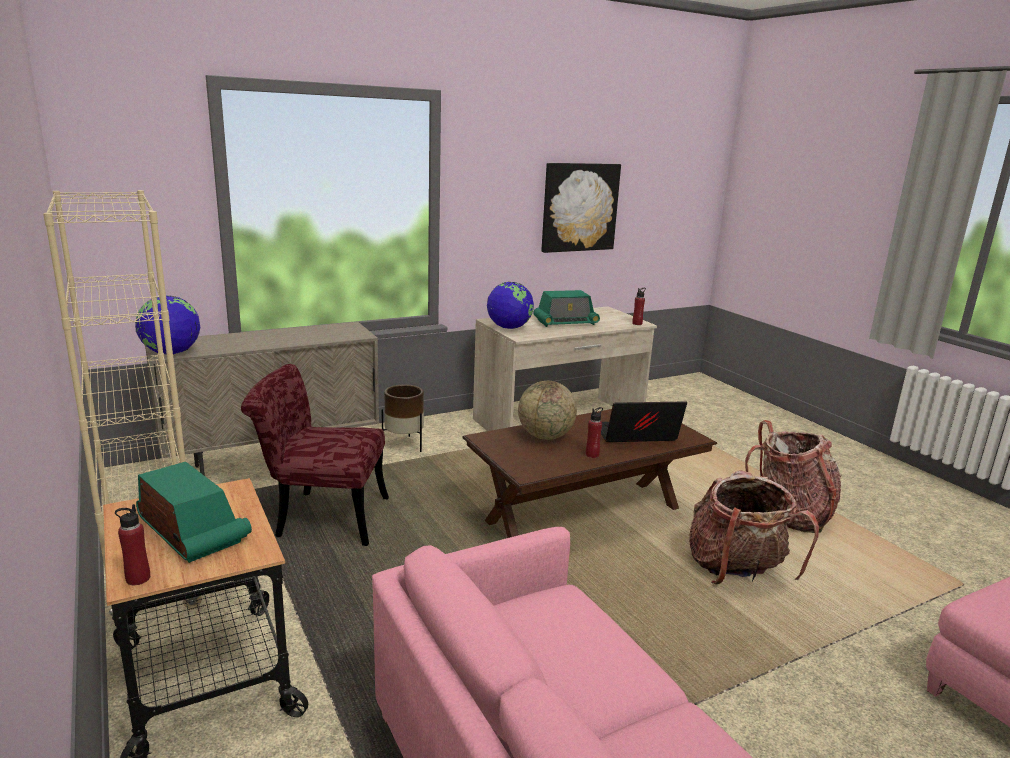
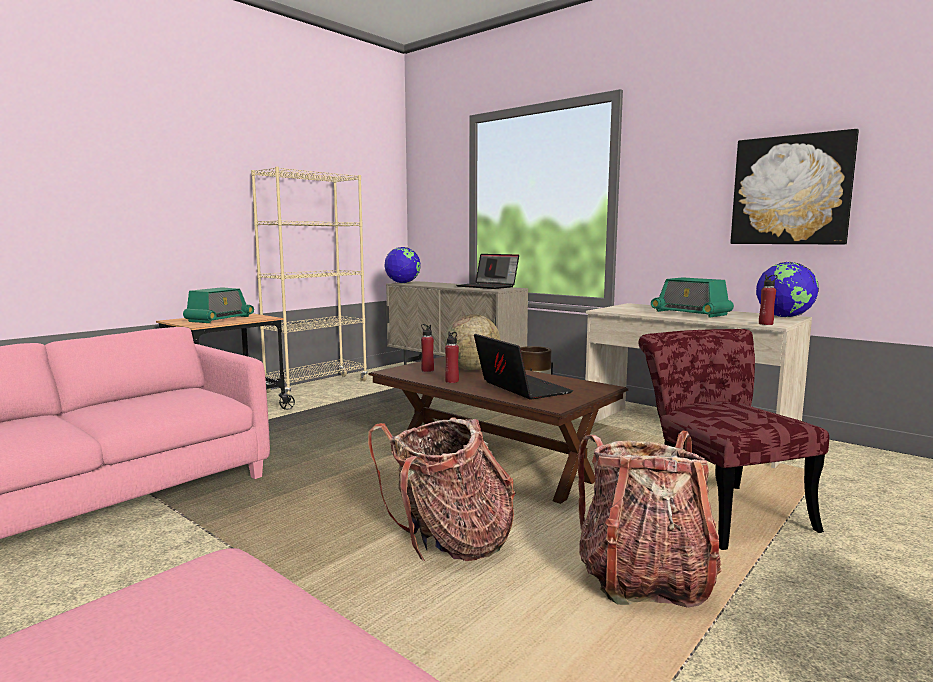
camera: 70 degrees right, 10 degrees down
(138, 578) = (174, 320): red bottle -> red bottle (427, 370)
(316, 330) = (488, 287): none -> laptop
(321, 517) = (400, 400): red chair -> red chair (719, 508)
(509, 328) = (623, 307): globe -> globe (784, 317)

